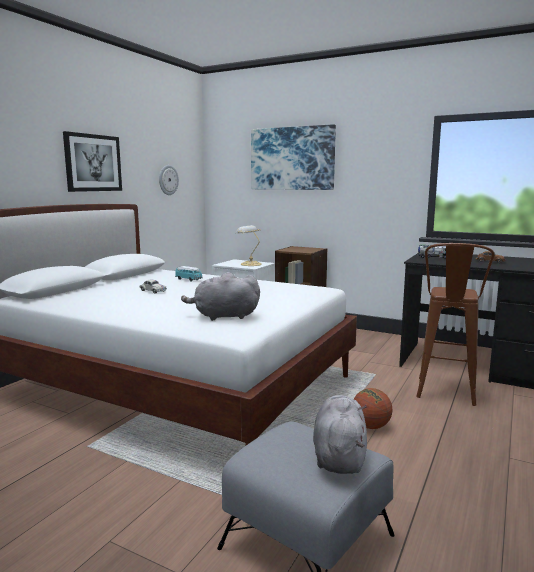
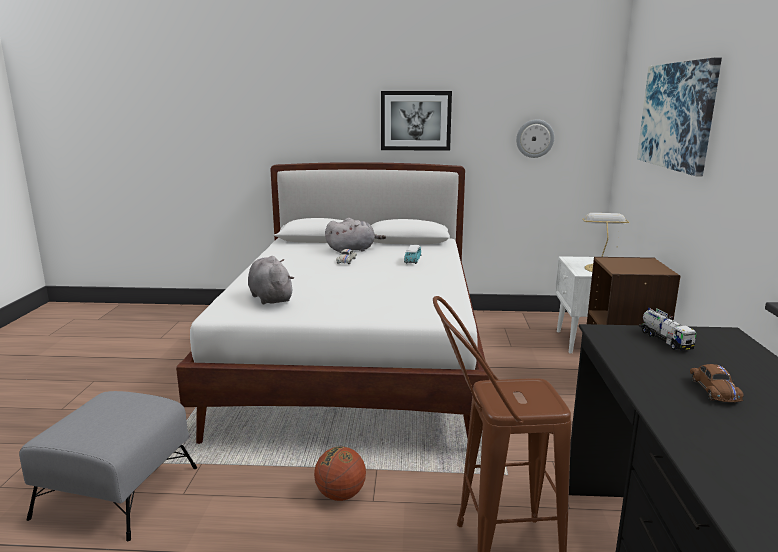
camera: 65 degrees right, 5 degrees up
(339, 455) = (99, 430): grey plush toy -> grey plush toy (352, 250)

